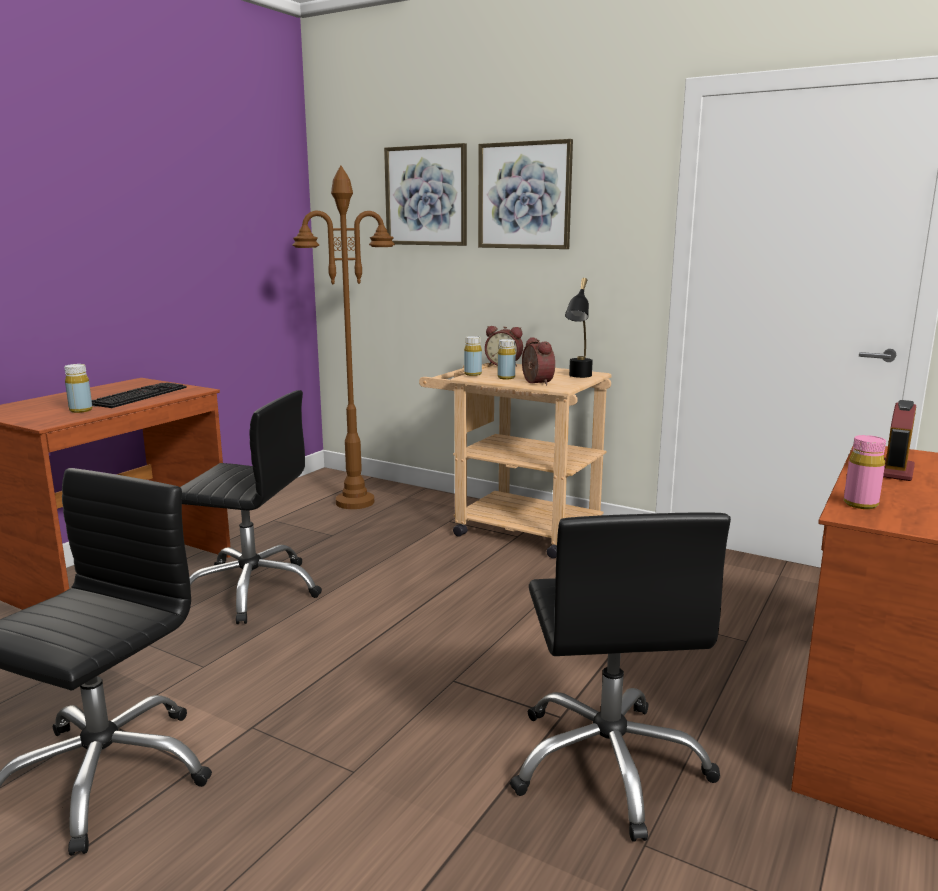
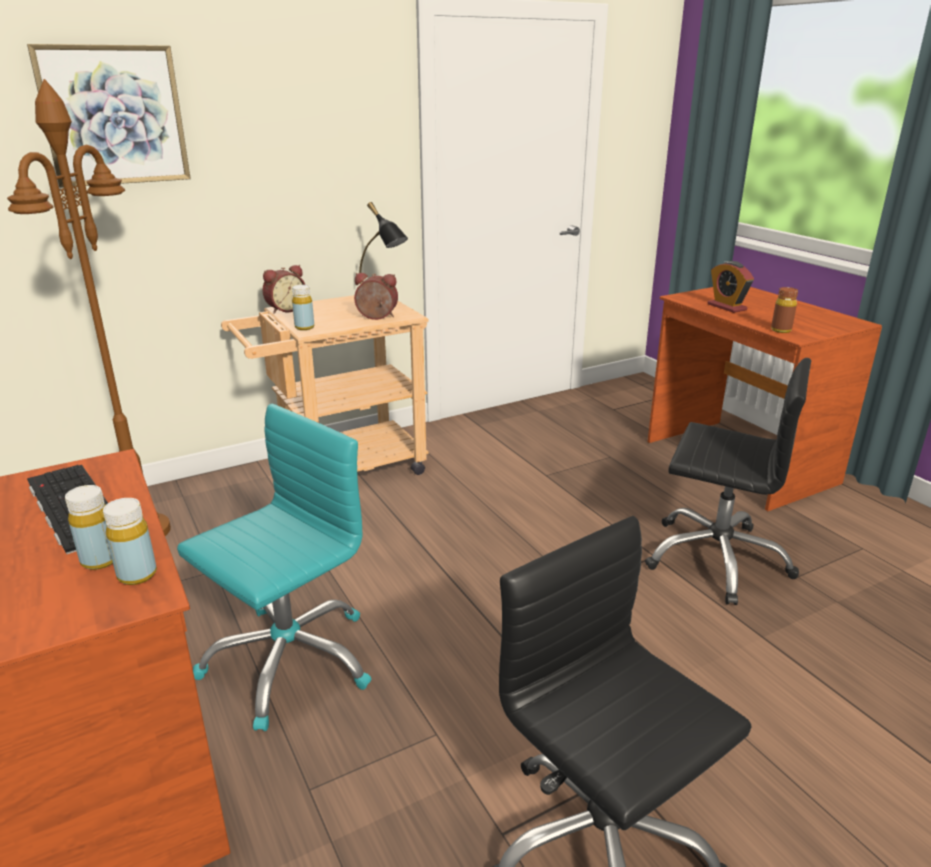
camera: 60 degrees left, 10 degrees up
(252, 590) = (289, 660): black office chair -> turquoise office chair
(506, 378) = (338, 321): yellow bottle -> yellow bottle (137, 575)
(524, 195) = (260, 114): picture -> none
(860, 504) = (781, 330): pink bottle -> brown bottle

